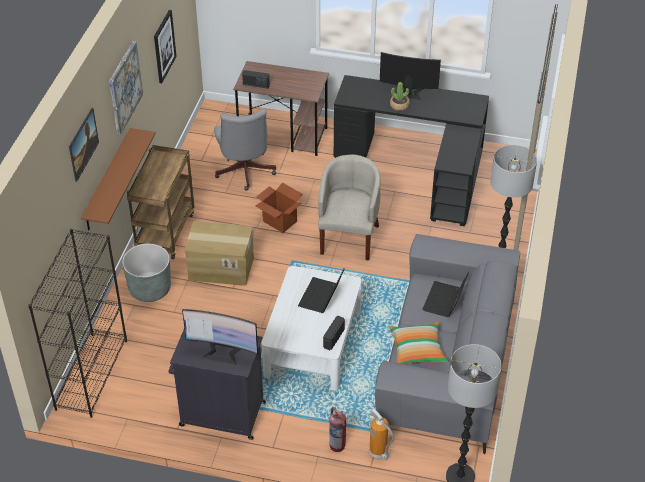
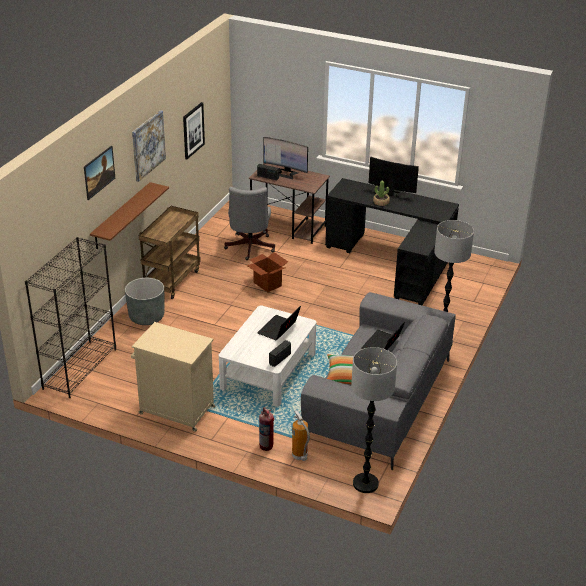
camera: 10 degrees right, 10 degrees down
(220, 414) = (175, 410): black cabinet -> beige cabinet
(221, 267) = (209, 309): cardboard box -> none
(223, 352) = (177, 345): monitor -> monitor (285, 173)
(348, 237) = (321, 302): beige armchair -> none

